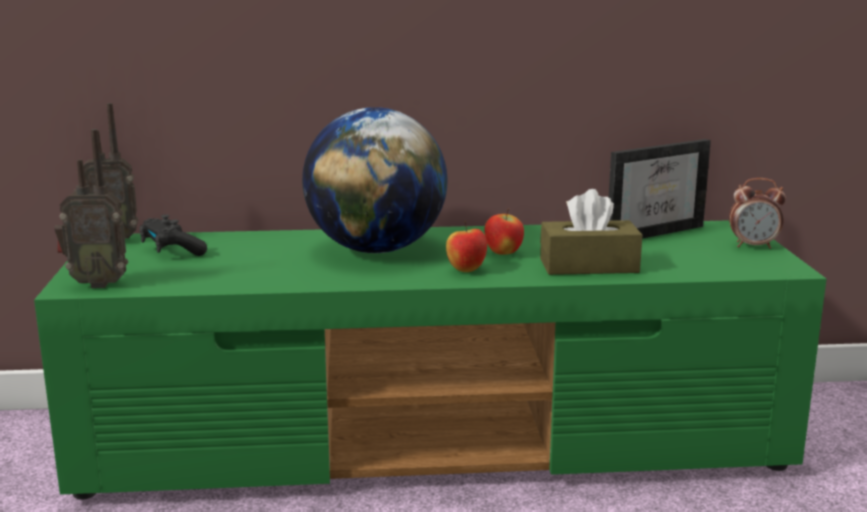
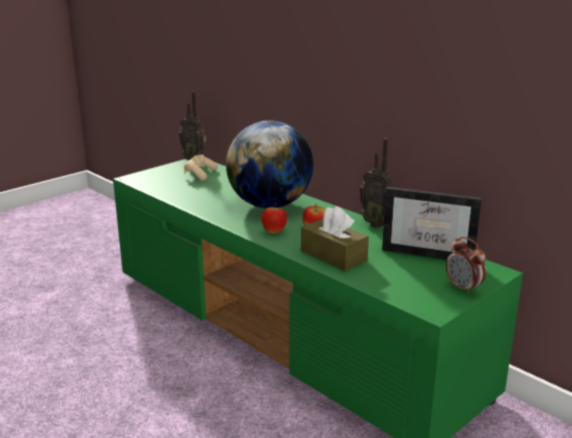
camera: 50 degrees right, 5 degrees up
(97, 283) = (142, 179): radio -> radio (376, 224)
(172, 251) = (200, 174): black game controller -> beige game controller

